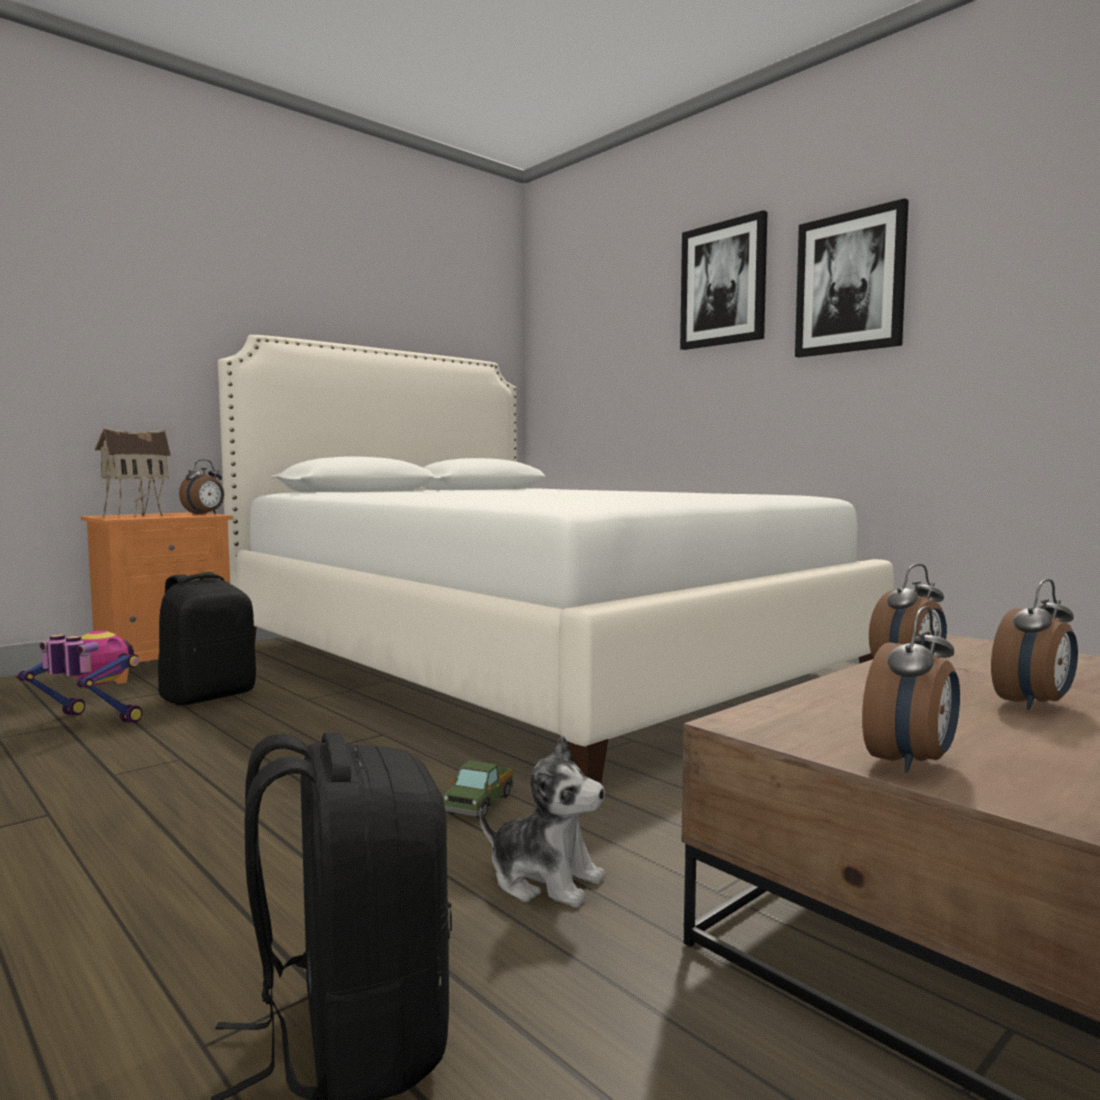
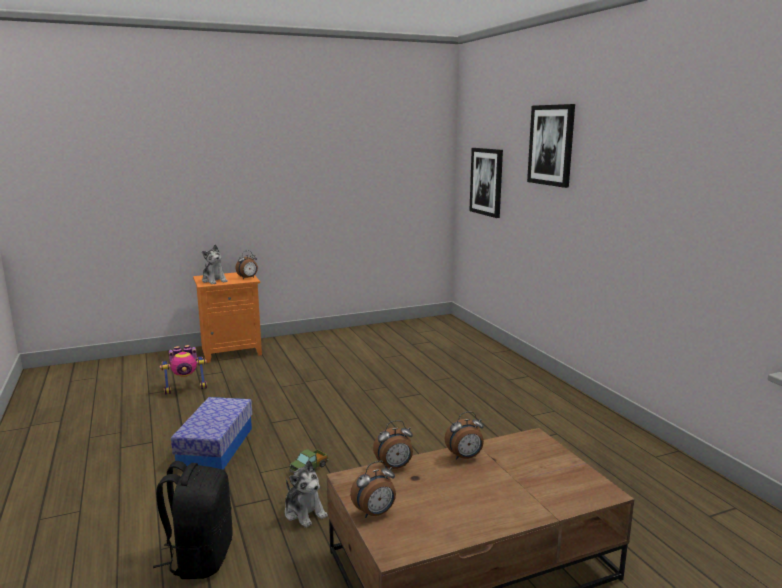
camera: 20 degrees right, 10 degrees up
(91, 722) = (186, 388): toy robot -> toy robot turned 120 degrees clockwise
(135, 516) = (214, 280): toy house -> plush toy
(208, 696) = (239, 377): black backpack -> none
(228, 801) = (216, 447): none -> storage box
(530, 662) = (407, 373): white bed -> none
(850, 283) = (611, 165): picture -> picture (486, 182)
(1034, 704) = (481, 490): alarm clock -> alarm clock (394, 467)

